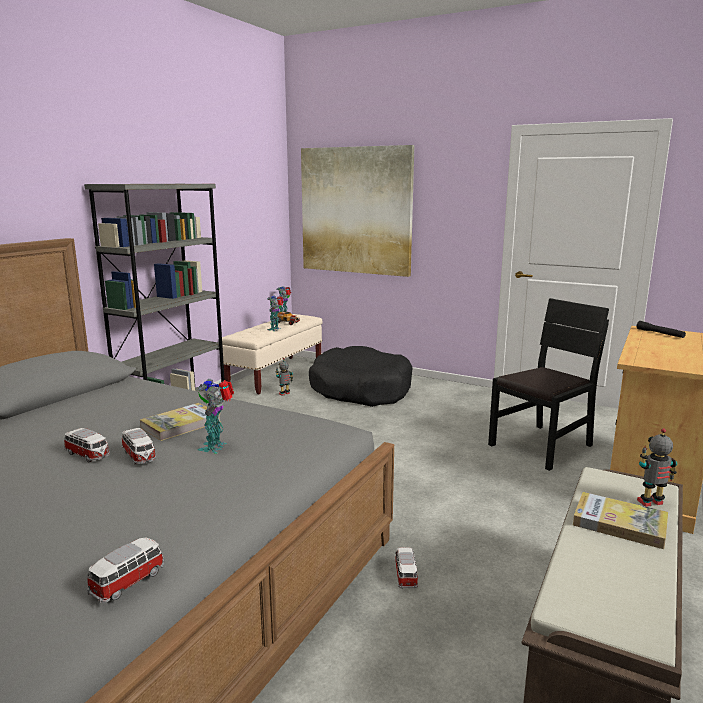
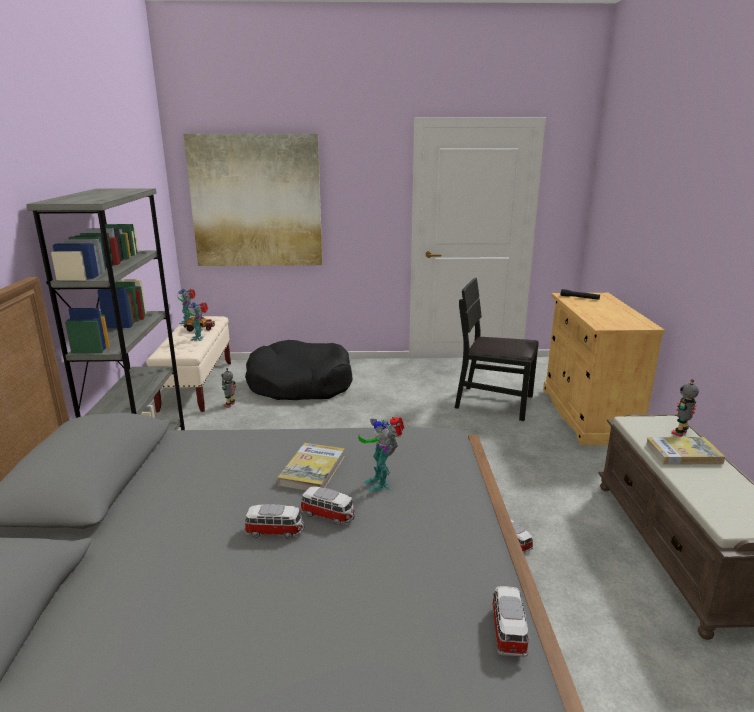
camera: 30 degrees left, 5 degrees up
(541, 446) = (494, 402): black chair -> black chair turned 90 degrees counterclockwise

